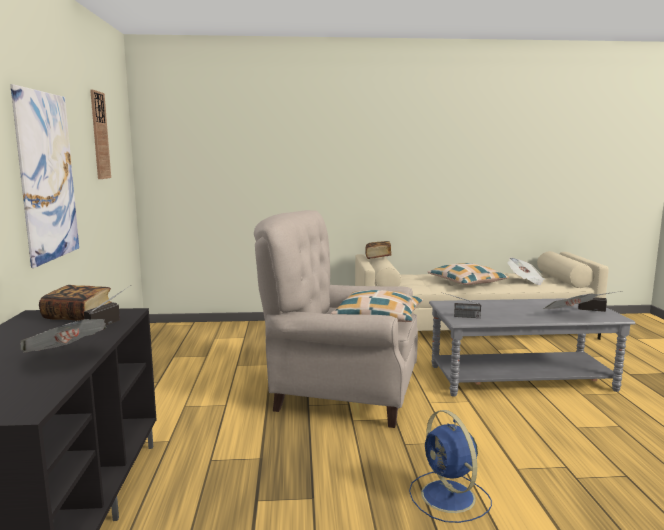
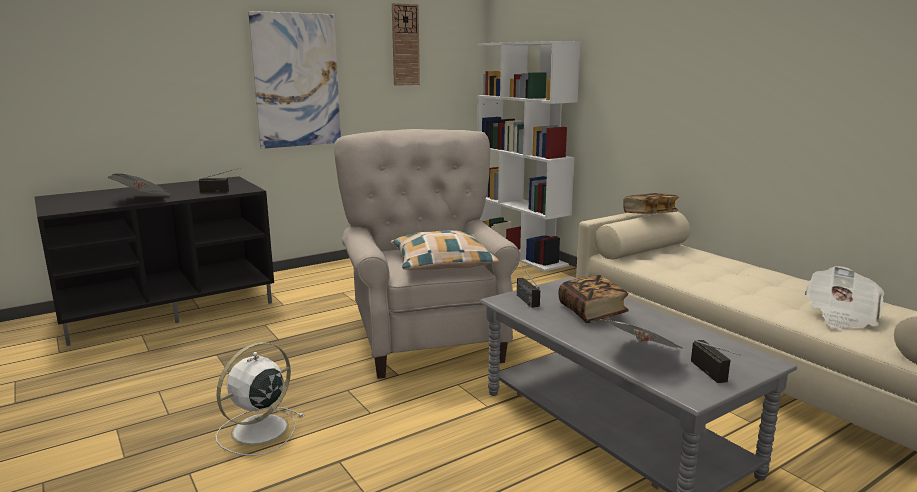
camera: 60 degrees right, 5 degrees up
(78, 315) = (233, 185): book -> book (592, 312)
(219, 326) = (521, 254): none -> white bookcase
(449, 498) = (258, 431): blue fan -> white fan
(467, 282) = (737, 284): pillow -> none

